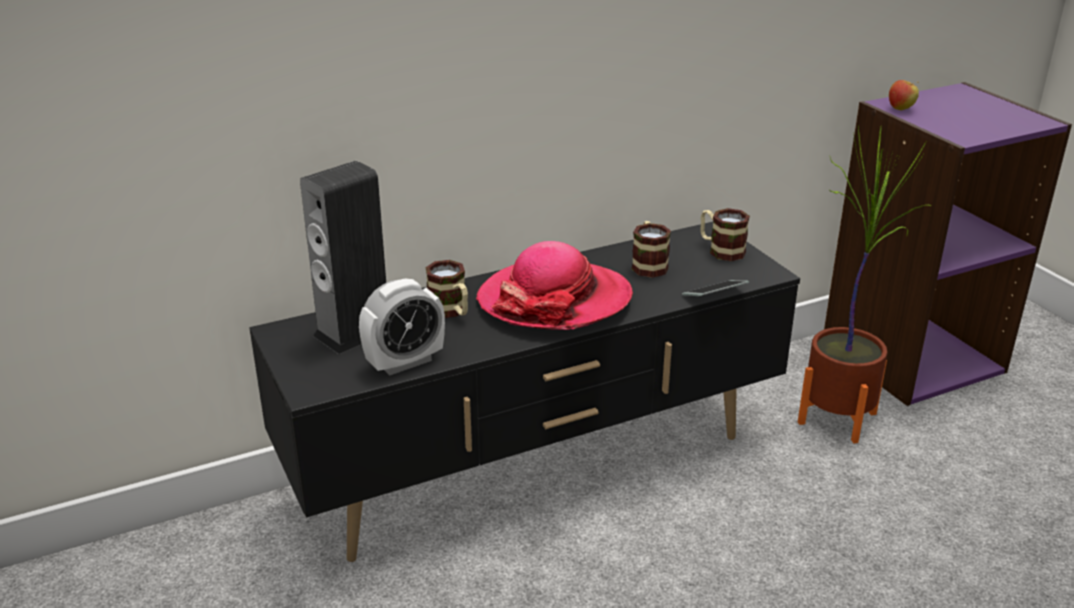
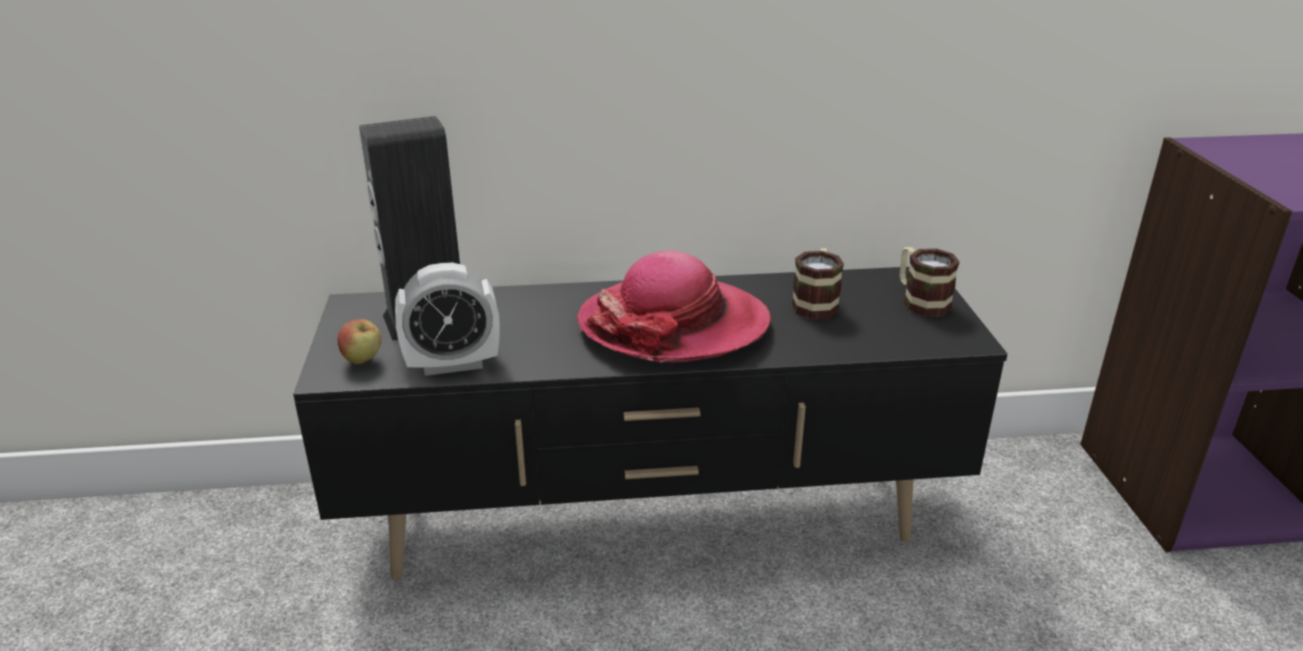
camera: 20 degrees right, 0 degrees up
(451, 311) = (547, 316): mug -> none
(714, 294) = (877, 353): phone -> none
(837, 418) = (1059, 546): potted plant -> none
(901, 109) = (1220, 152): apple -> apple (363, 361)

